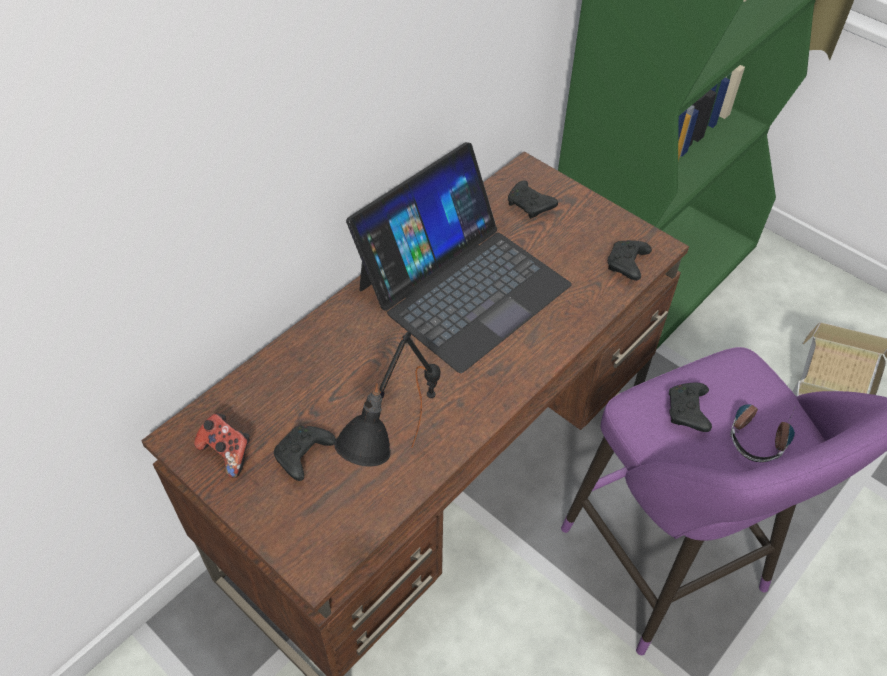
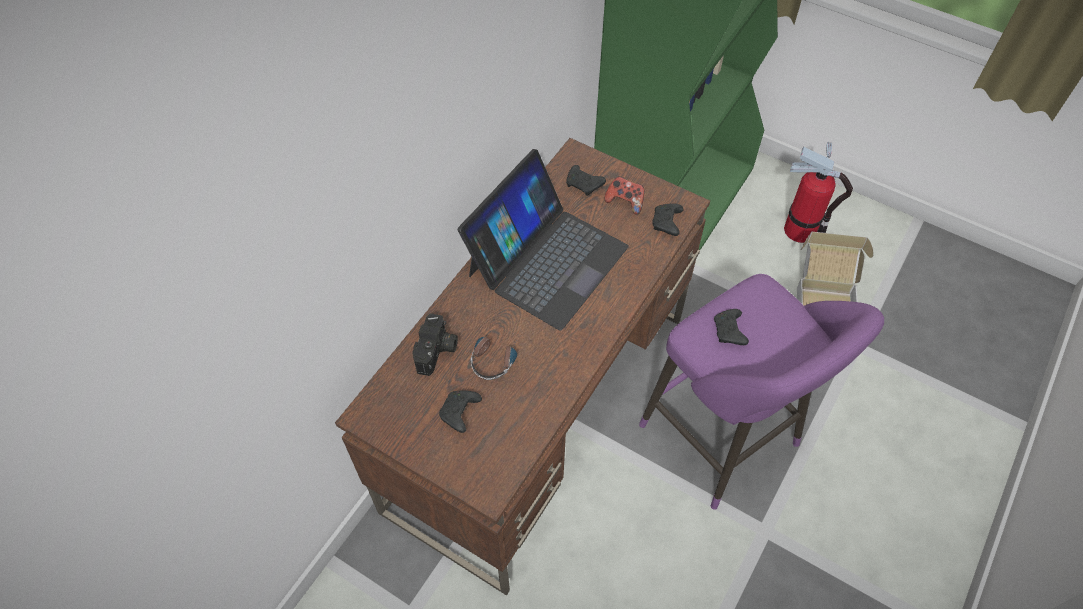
camera: 10 degrees left, 5 degrees up
(227, 452) = (402, 420): game controller -> game controller (625, 202)
(295, 374) = (437, 352): none -> camera
(401, 492) = (538, 427): black table lamp -> none
(760, 433) = (782, 339): headphones -> headphones (495, 356)
(805, 325) = (800, 230): none -> fire extinguisher

